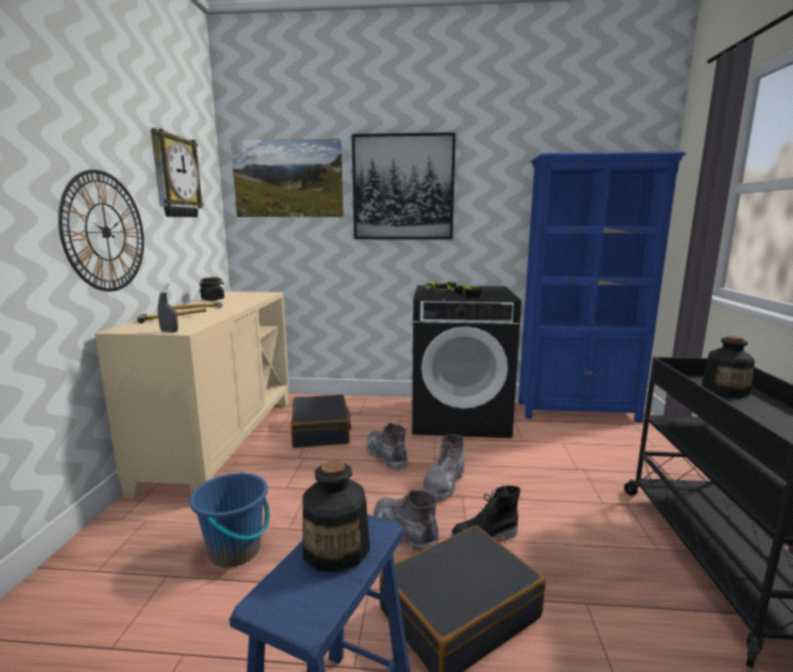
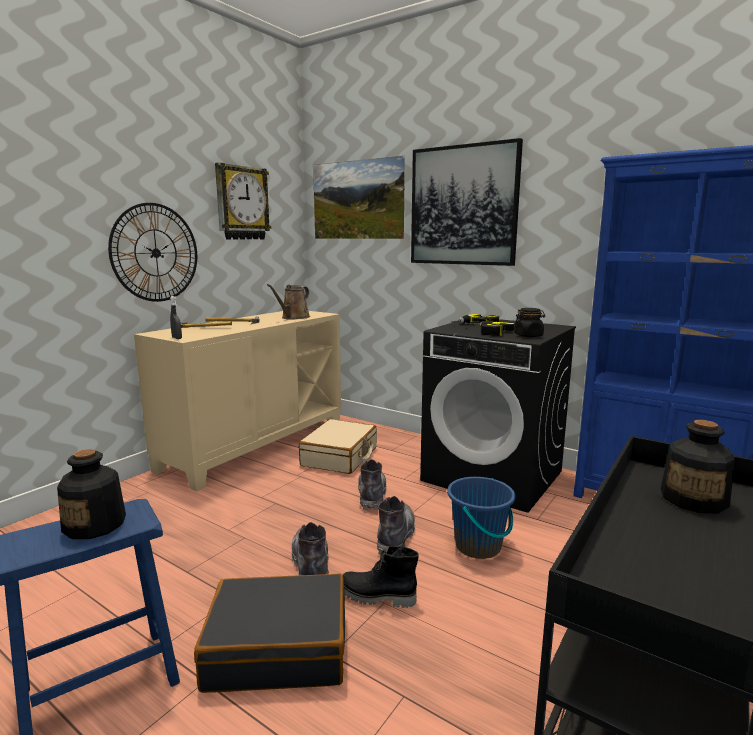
camera: 30 degrees right, 0 degrees up
(213, 299) = (268, 315): black jar -> black jar (528, 336)
(235, 550) = (177, 533): blue bucket -> blue bucket (478, 546)
(247, 299) = (293, 317): none -> brown watering can
(321, 431) = (340, 457): black suitcase -> beige suitcase
(444, 485) = (395, 536): grey boot -> grey boot turned 135 degrees clockwise

